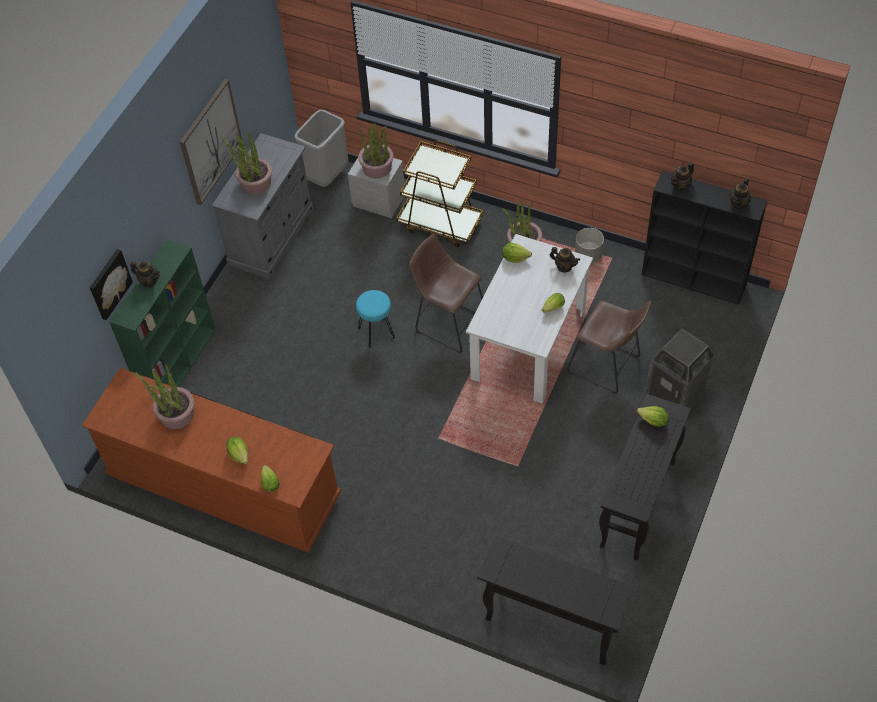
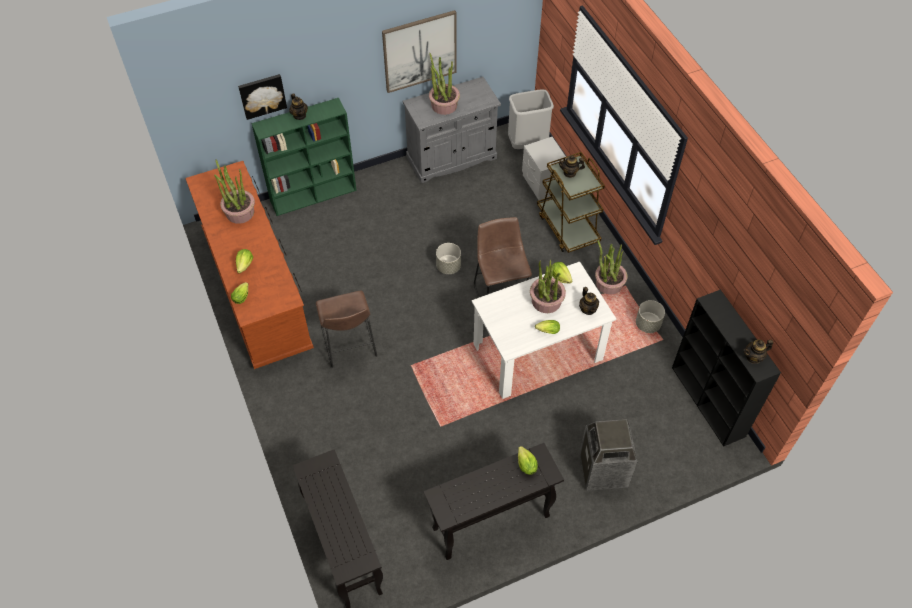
camera: 40 degrees right, 0 degrees up
(376, 332) = (448, 266): turquoise stool -> grey planter
(377, 167) = (547, 155): potted plant -> potted plant (546, 301)
(607, 366) = (575, 411): brown stool -> brown stool (349, 346)
(680, 186) = (721, 311): teapot -> teapot (569, 173)

